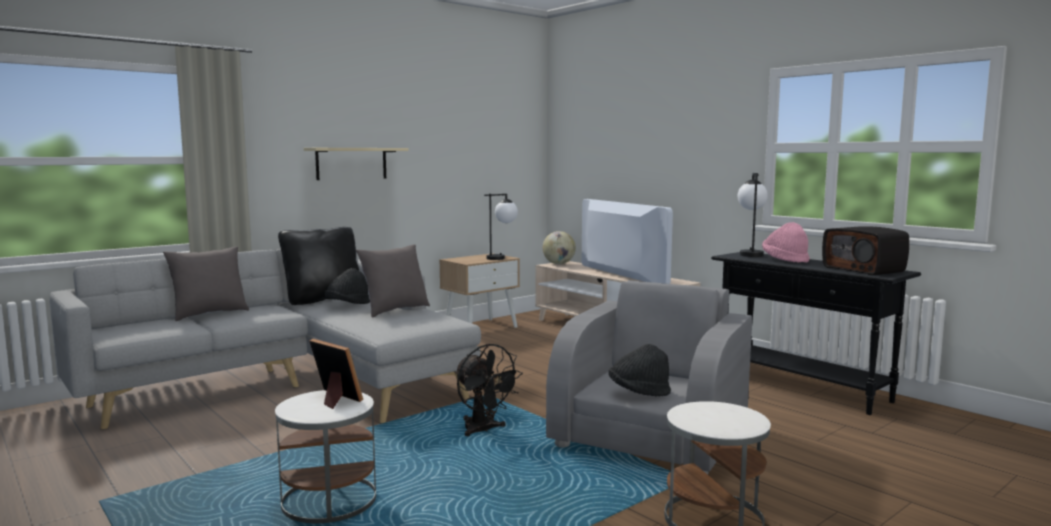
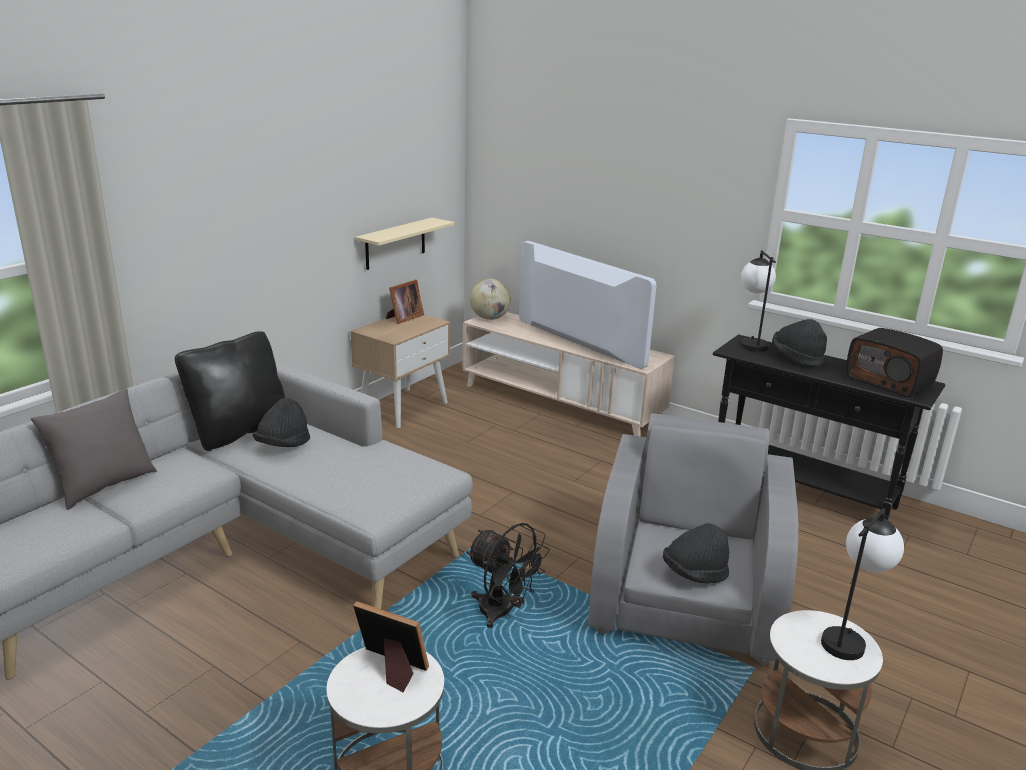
camera: 15 degrees left, 15 degrees up
(351, 163) = (241, 229): beige shelf -> beige shelf (395, 243)
(394, 310) = (351, 452): grey pillow -> none
(485, 256) = (403, 318): none -> picture frame
(502, 258) = (428, 323): table lamp -> table lamp (848, 637)
(785, 260) = (796, 358): pink hat -> black hat

